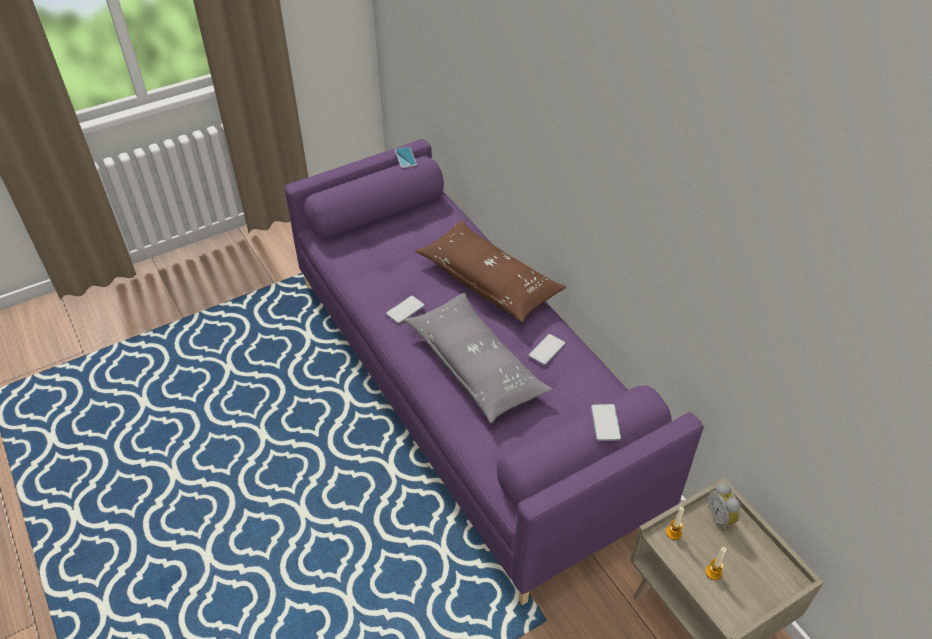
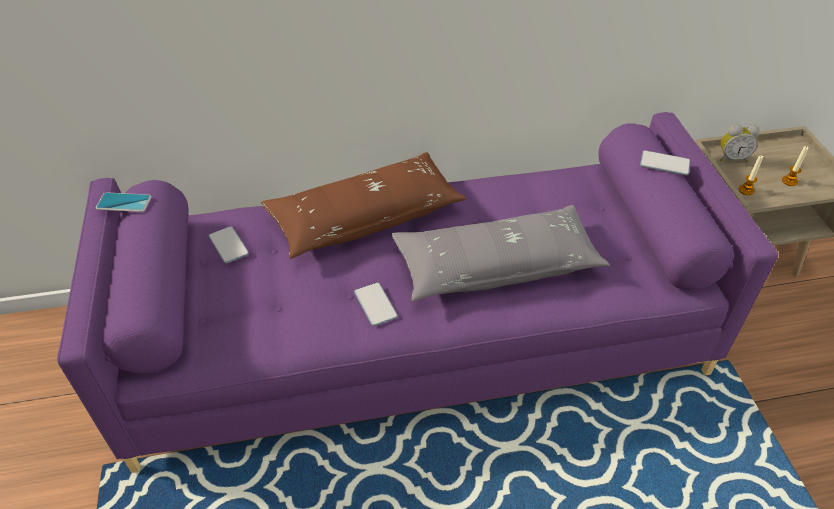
camera: 70 degrees left, 0 degrees up
(547, 350) = (496, 202): phone -> phone (228, 245)

